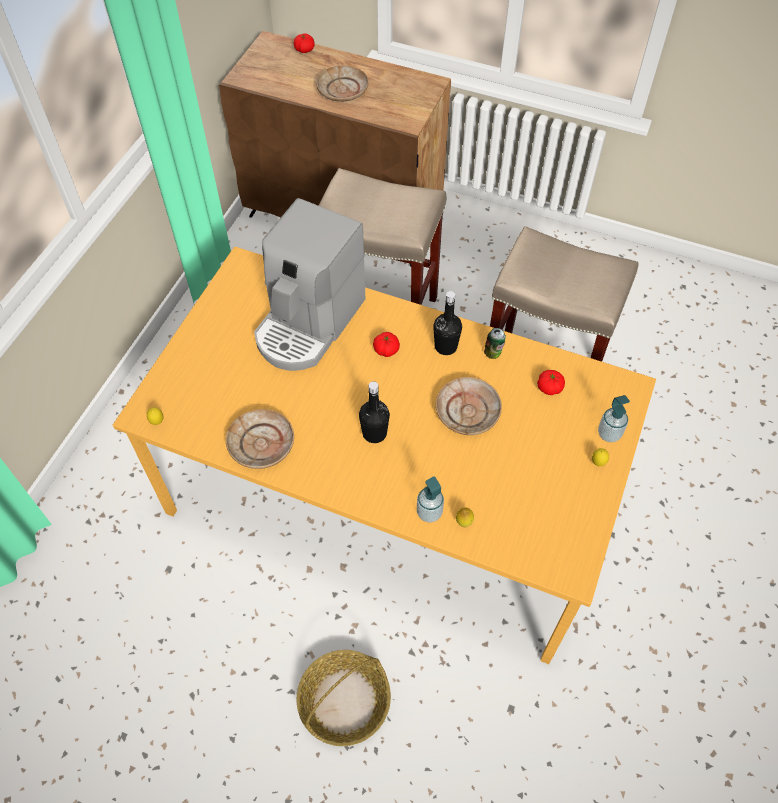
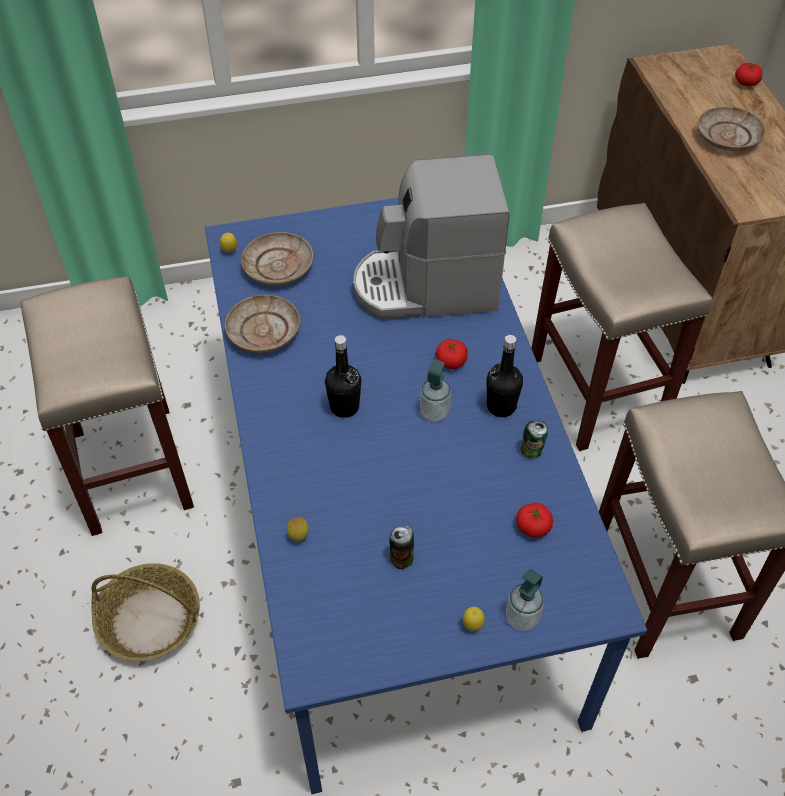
camera: 55 degrees right, 5 degrees down
(193, 644) = (130, 467): none -> beige stool
(387, 496) = (389, 526): orange dining table -> blue dining table
(429, 512) = (288, 501): soap dispenser -> soap dispenser (434, 412)
(468, 411) = (436, 469): beige plate -> beige plate (278, 267)
(523, 471) = (402, 558): none -> can

